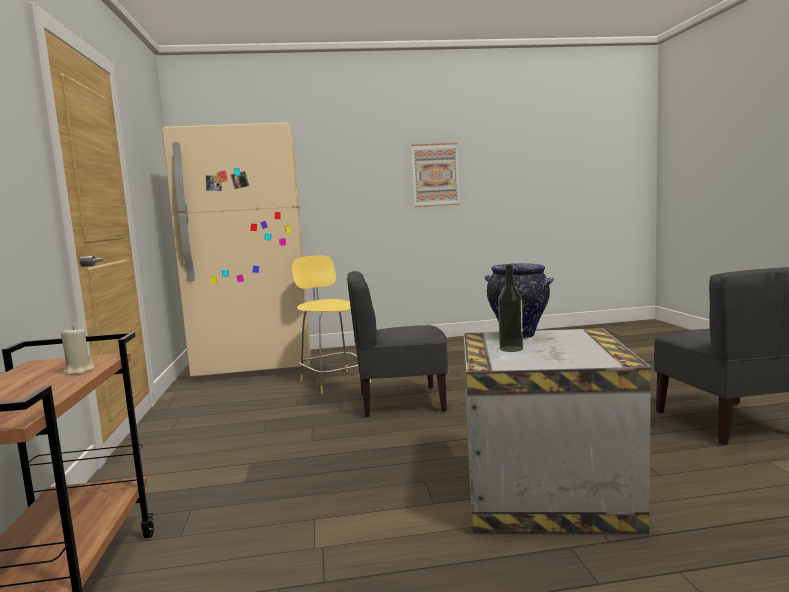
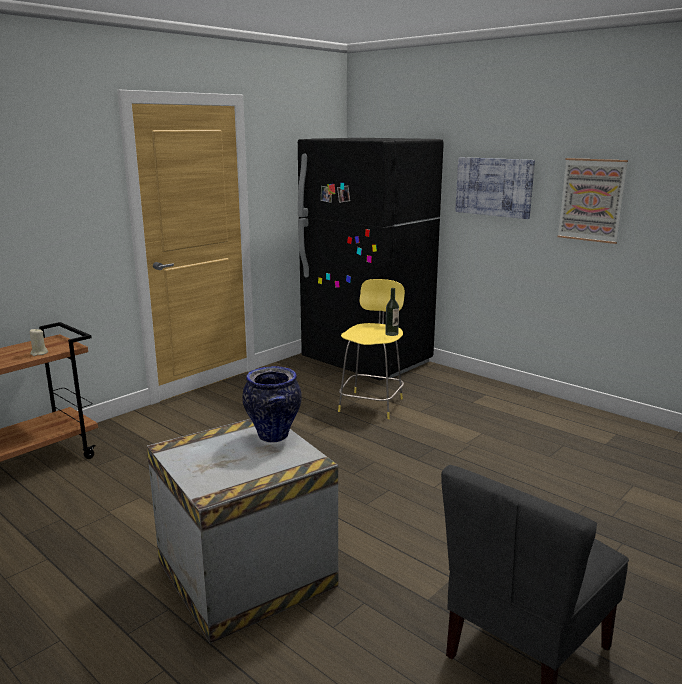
camera: 50 degrees right, 10 degrees up
(256, 365) = (367, 361): beige fridge -> black fridge
(350, 174) = (494, 187): none -> picture
(401, 402) = (359, 449): grey chair -> none
(511, 349) = (222, 444): bottle -> bottle (391, 334)

